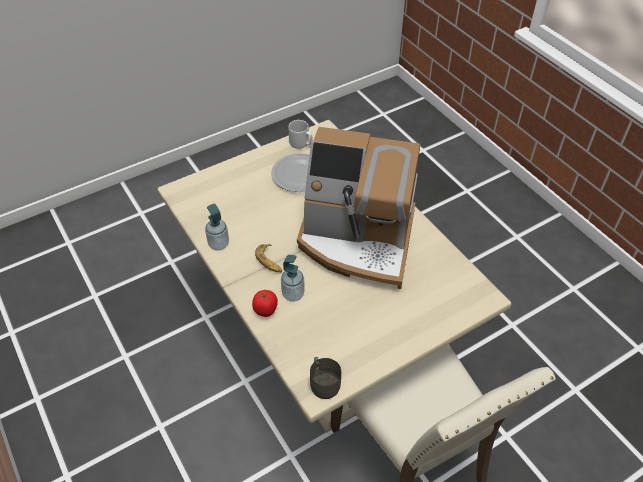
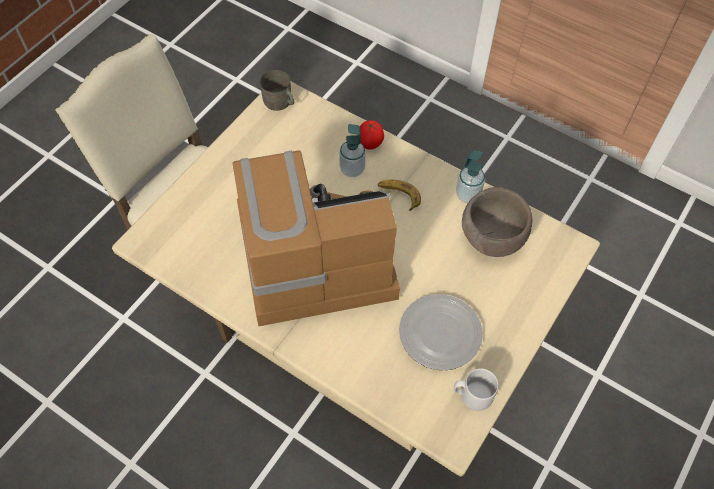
camera: 155 degrees right, 10 degrees up
(226, 212) = (491, 238): none -> brown bowl

